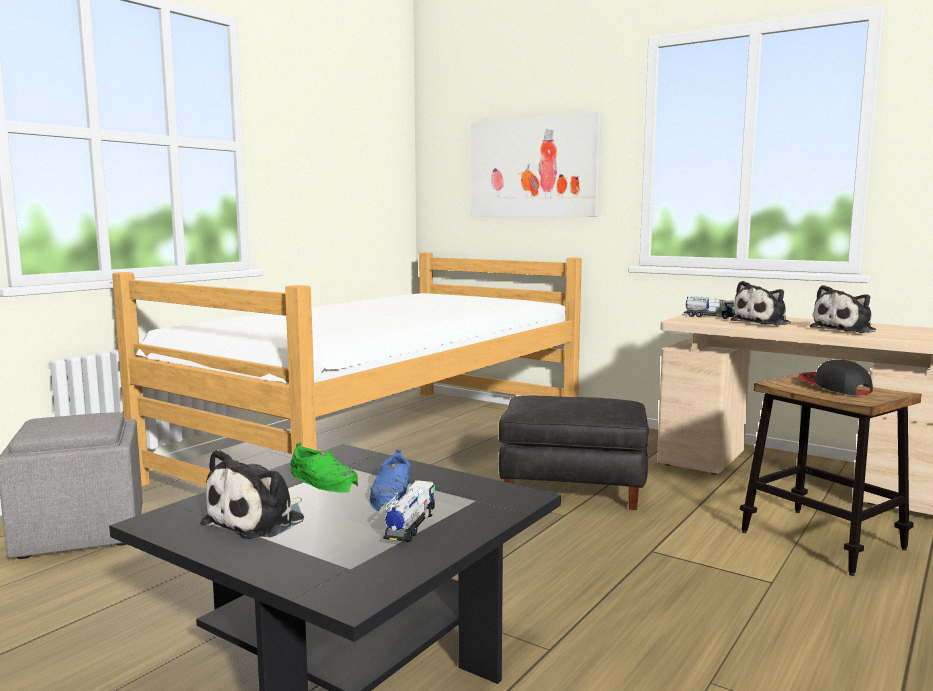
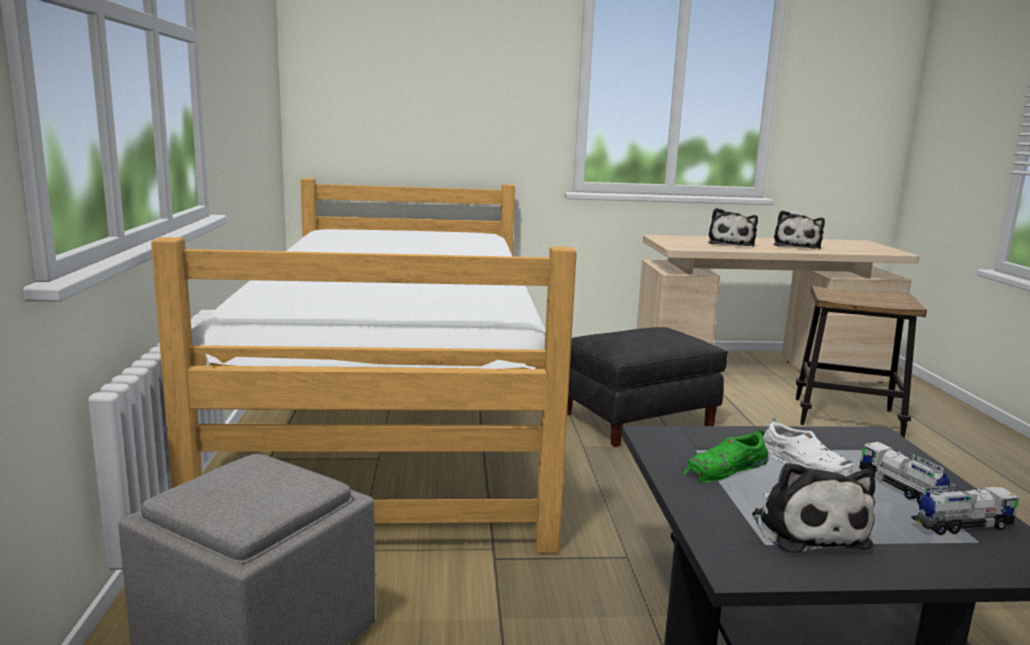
camera: 40 degrees left, 5 degrees up
(324, 480) = (725, 469): green shoe -> green shoe turned 150 degrees clockwise
(392, 493) = (805, 463): blue shoe -> white shoe
(533, 167) = (451, 83): picture -> none
(709, 317) = (679, 241): toy truck -> toy truck (961, 525)
(834, 386) = (861, 296): cap -> none

